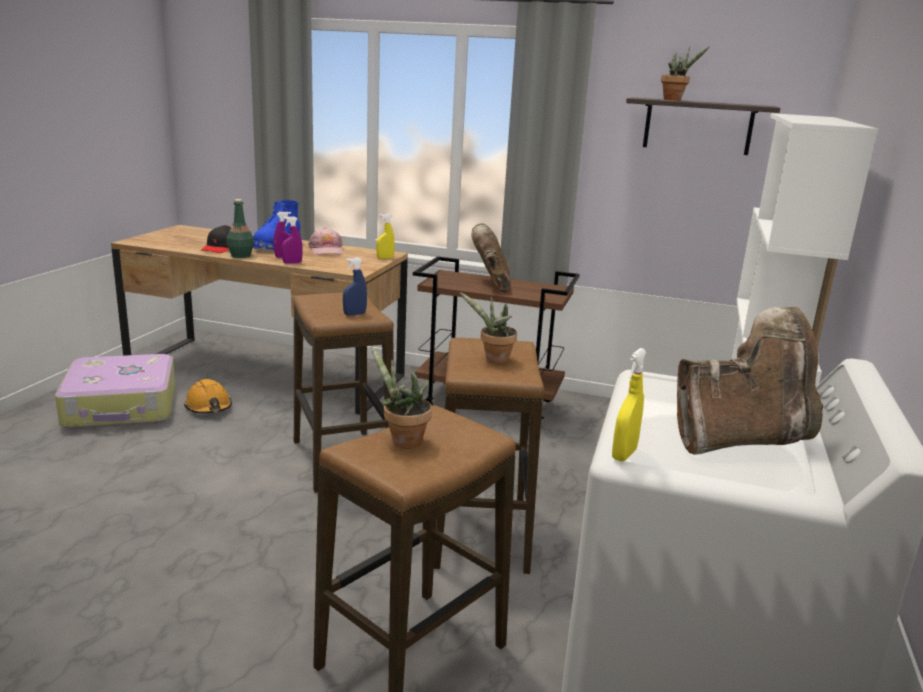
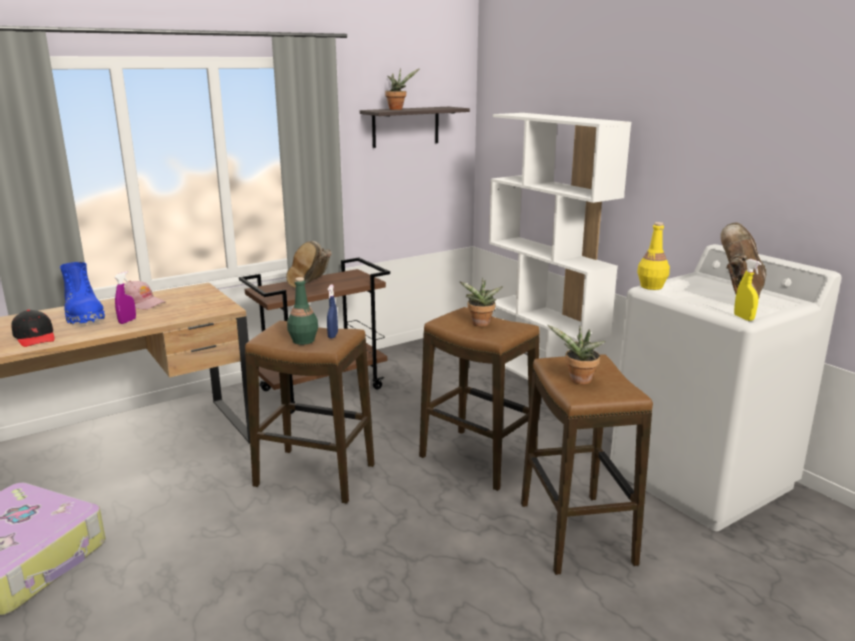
camera: 50 degrees left, 0 degrees up
(209, 407) = (114, 509): orange hard hat -> none
(240, 256) = (83, 335): green bottle -> green bottle (303, 341)
(292, 263) = (153, 323): purple spray bottle -> none
(385, 258) = (208, 292): yellow spray bottle -> none
(492, 284) = (311, 285): brown boot -> brown boot turned 105 degrees counterclockwise
(653, 377) = (651, 286): none -> yellow bottle

